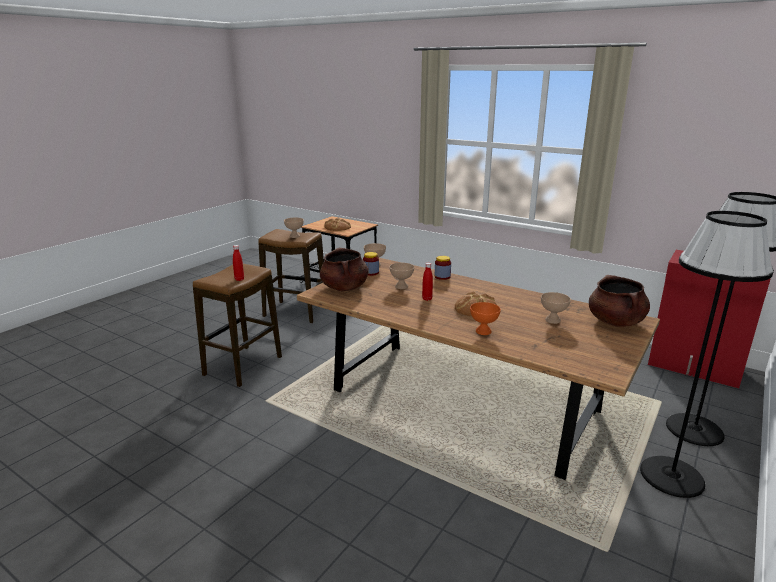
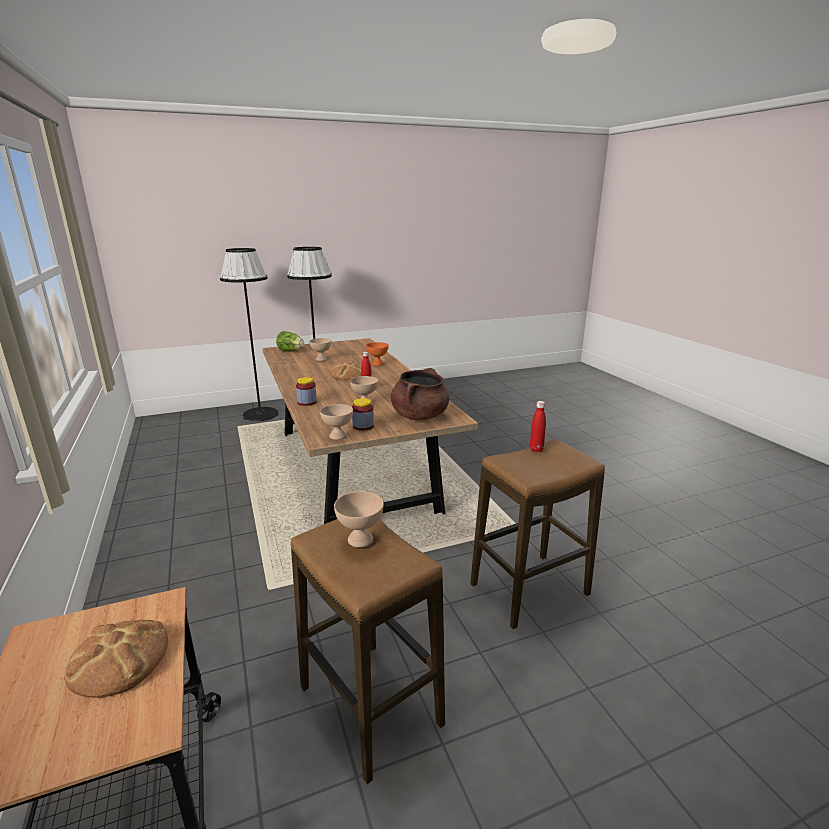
camera: 145 degrees left, 0 degrees up
(615, 322) = (291, 351): brown cooking pot -> lettuce
(694, 367) = (159, 431): red cabinet -> none

